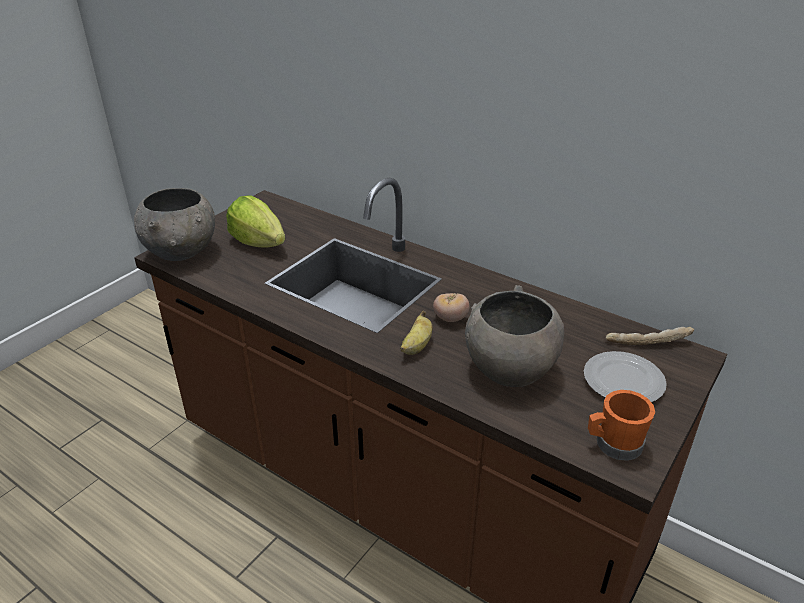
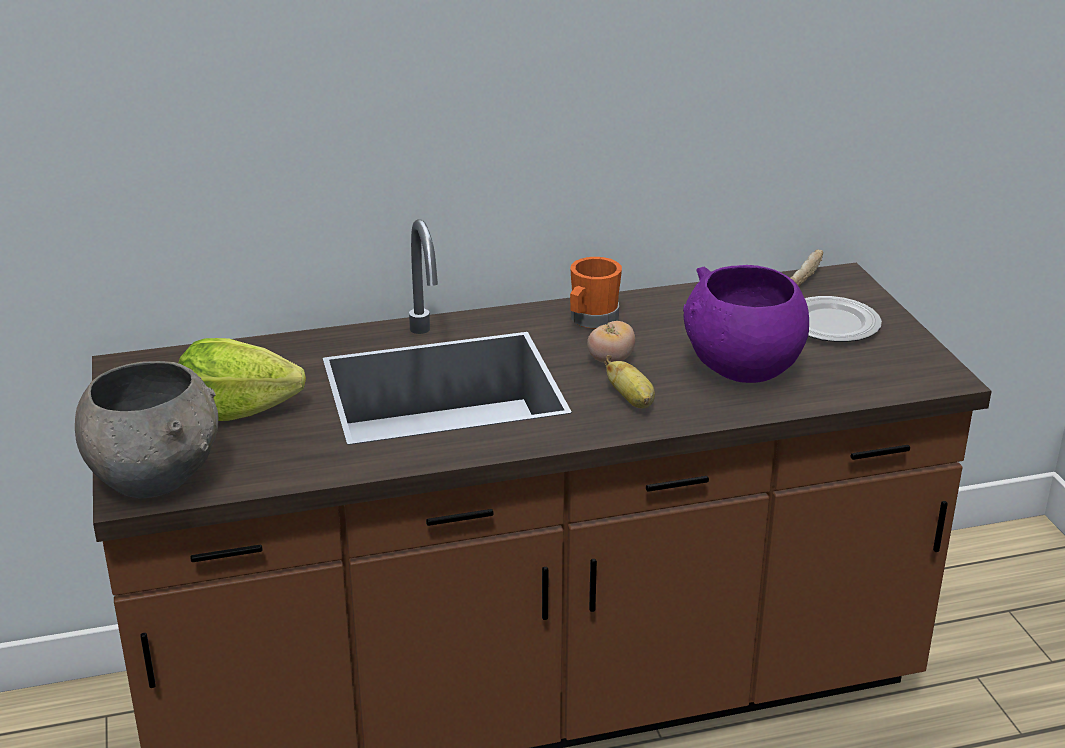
camera: 50 degrees left, 5 degrees down
(509, 370) = (742, 369): grey bowl -> purple bowl
(613, 444) = (907, 371): orange mug -> orange mug (591, 320)

